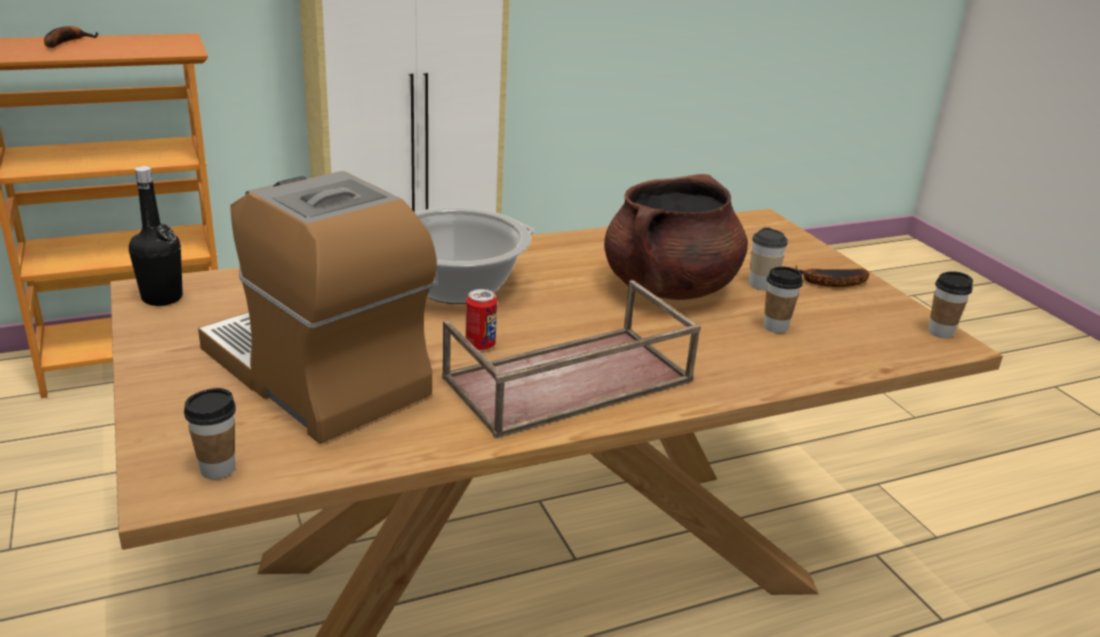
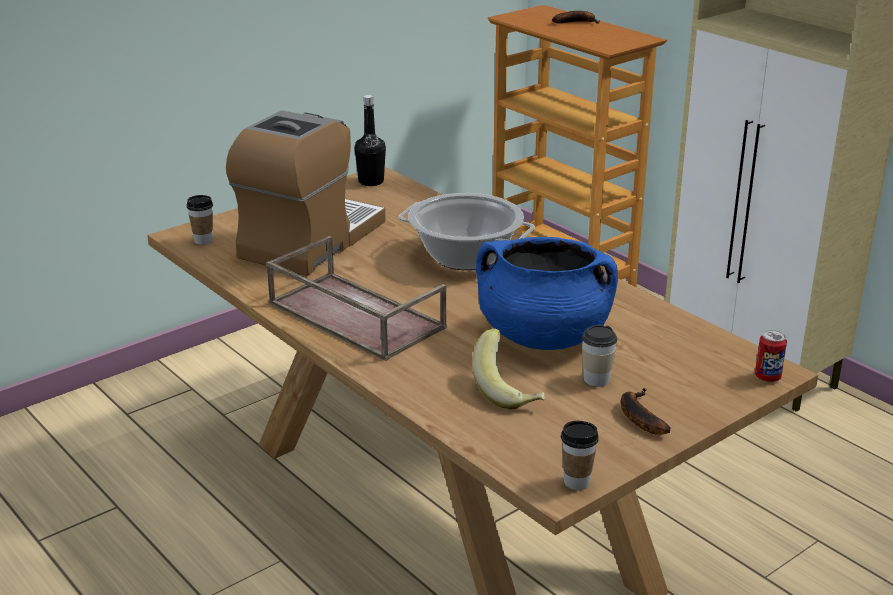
camera: 75 degrees right, 0 degrees up
(480, 345) = (383, 279): can -> can (767, 377)
(669, 288) = (543, 336): brown cooking pot -> blue cooking pot
(775, 327) = (509, 391): cup -> banana

